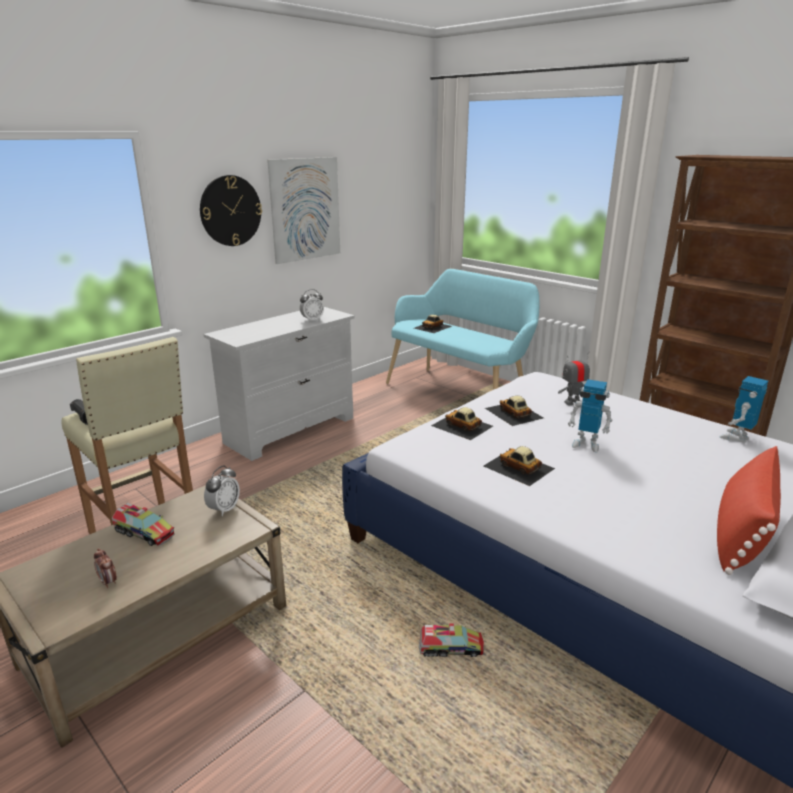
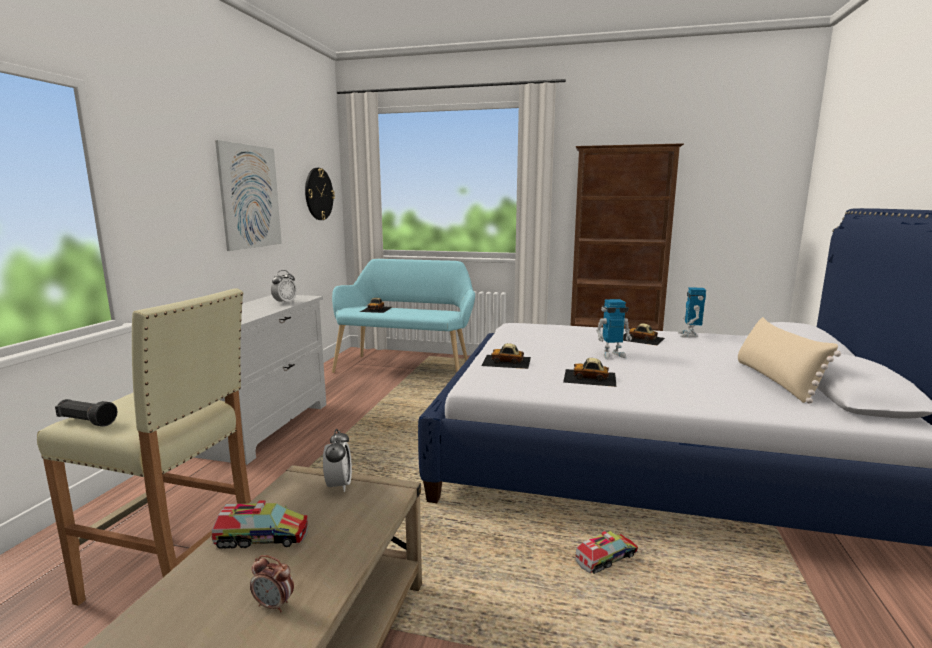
camera: 30 degrees left, 10 degrees down
(230, 211) = (183, 189): wall clock -> wall clock (318, 194)
(513, 413) = (532, 347): toy car -> toy car (641, 338)
(572, 402) = (565, 333): toy robot -> none
(741, 532) = (775, 381): red pillow -> beige pillow

